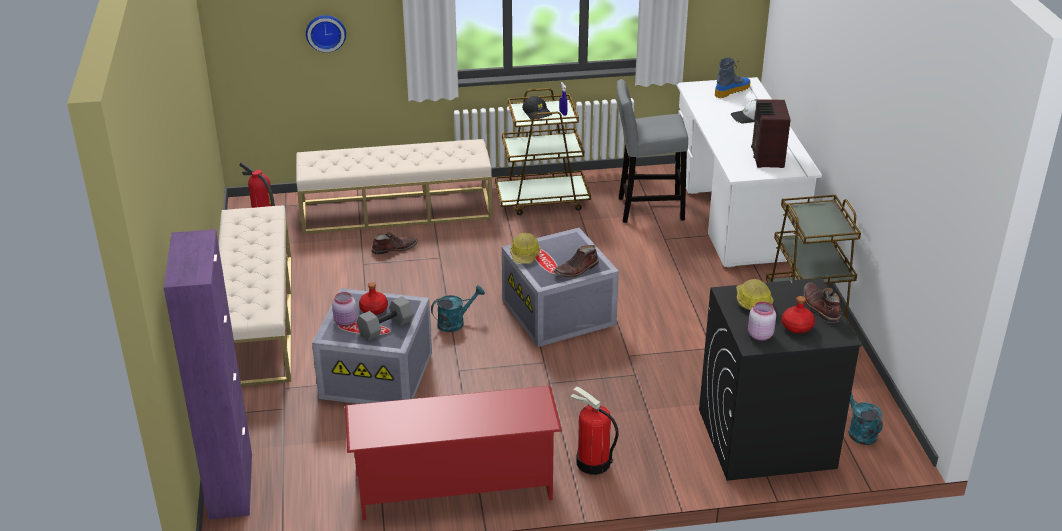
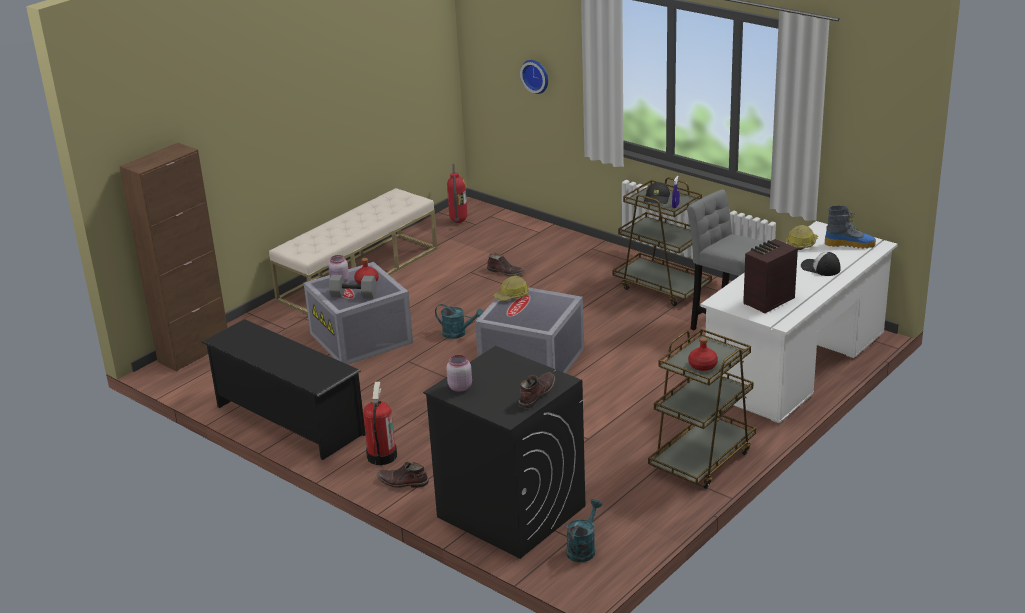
camera: 50 degrees right, 5 degrees down
(231, 486) = (194, 352): purple cabinet -> brown cabinet
(396, 210) = (551, 249): beige bench -> none
(454, 487) = (288, 420): red shoe rack -> black shoe rack
(576, 270) = (525, 320): brown boot -> brown boot (402, 482)
(752, 301) = (501, 367): hard hat -> hard hat (801, 243)
(797, 326) = (494, 396): red bottle -> red bottle (703, 365)

